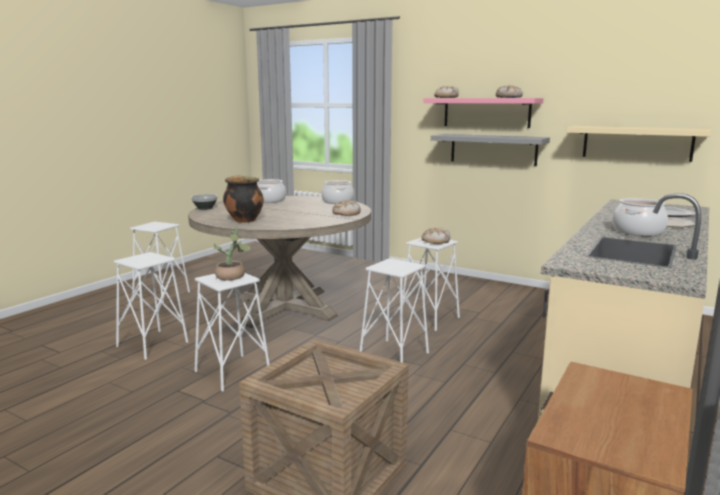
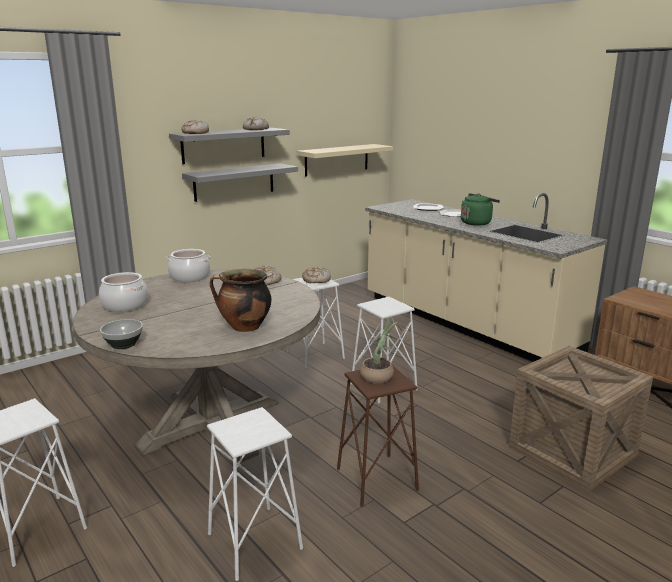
camera: 70 degrees left, 5 degrees up
(232, 372) = (376, 480): white stool -> brown stool
(486, 112) = (224, 145): pink shelf -> grey shelf
(638, 231) = (477, 223): cooking pot -> green kettle

